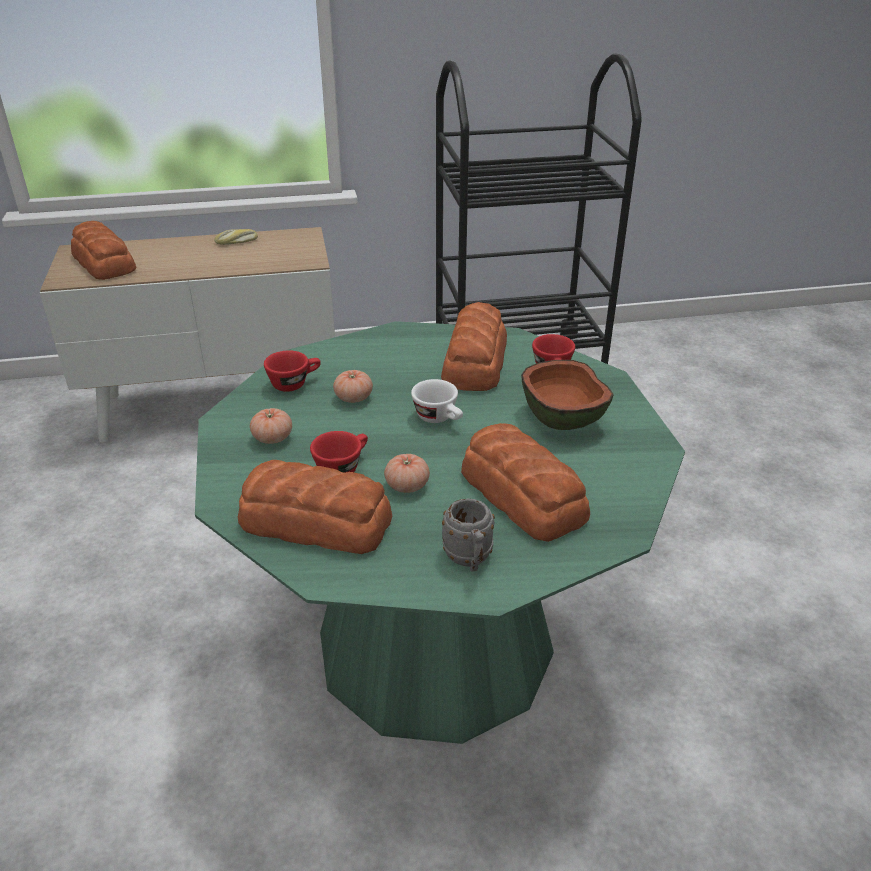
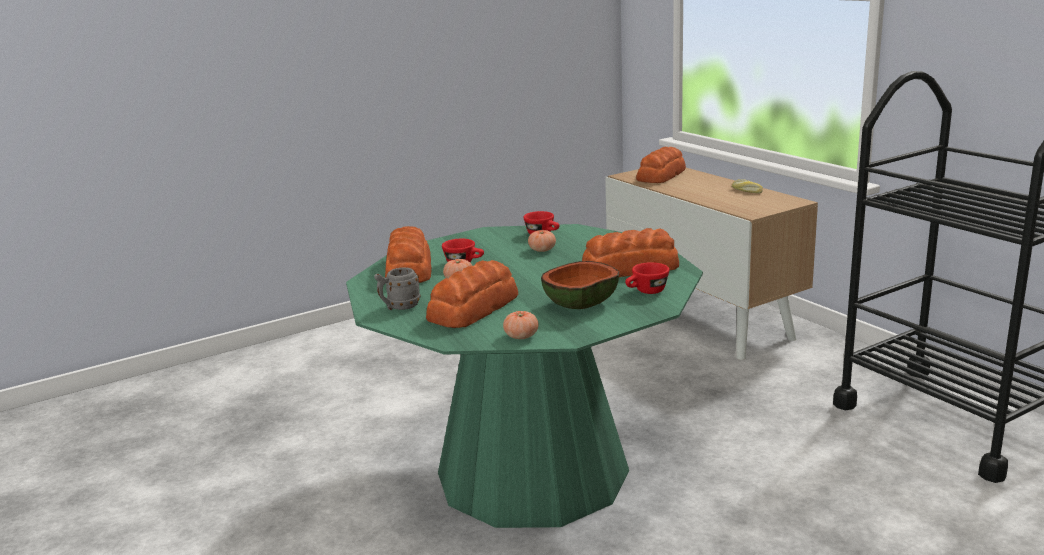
camera: 70 degrees right, 15 degrees down
(272, 438) = (479, 244): tomato -> tomato (521, 336)
(440, 418) = (541, 273): white cup -> none

